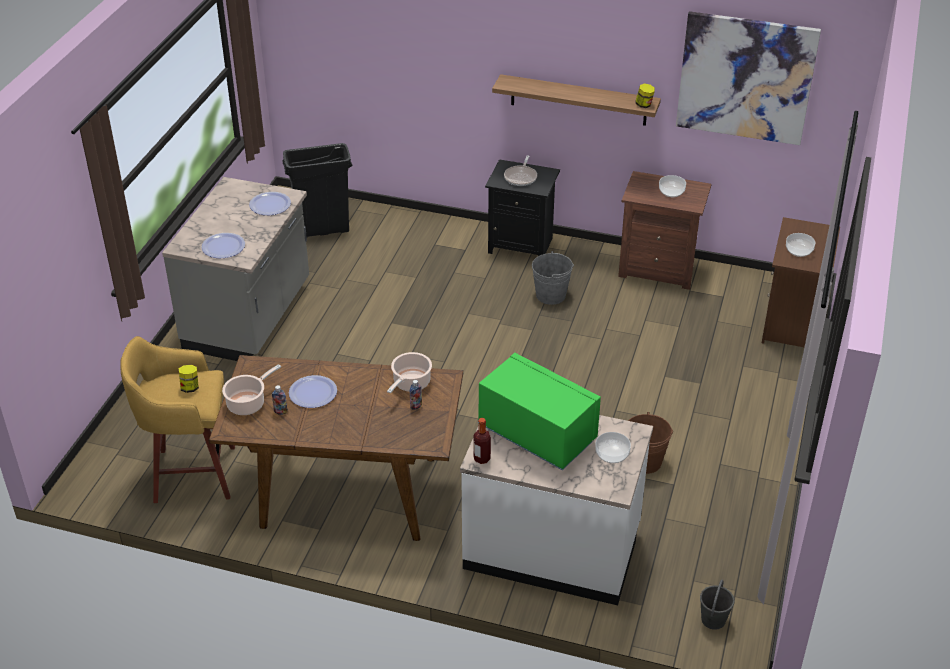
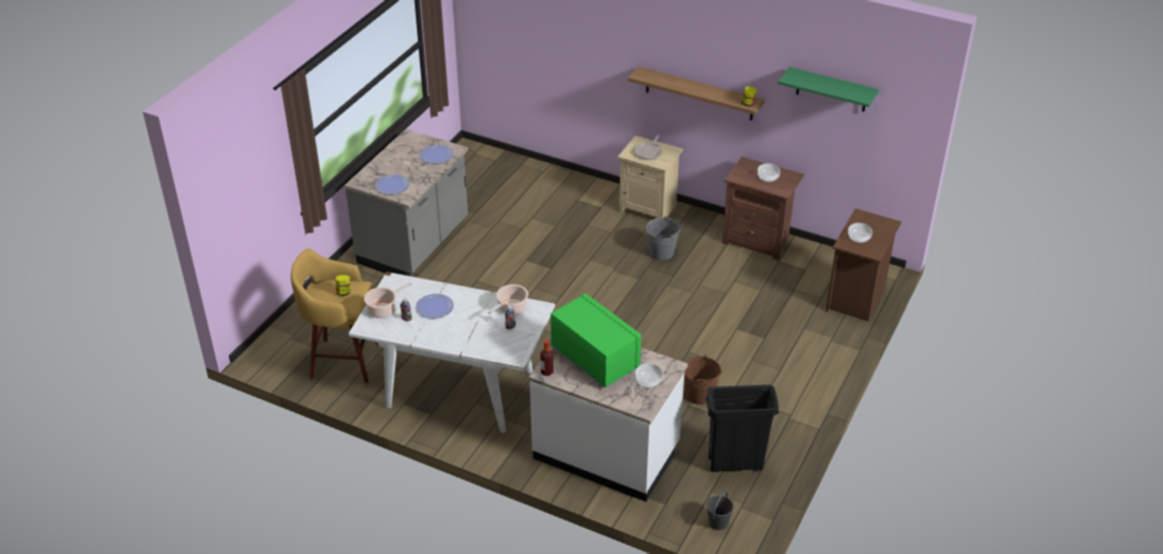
camera: 10 degrees right, 0 degrees up
(322, 230) = (489, 179): black trash can -> black trash can (735, 464)
(347, 492) = (458, 389): brown dining table -> white dining table
(521, 245) = (648, 208): black nightstand -> beige nightstand
(745, 78) = (831, 90): picture -> green shelf

